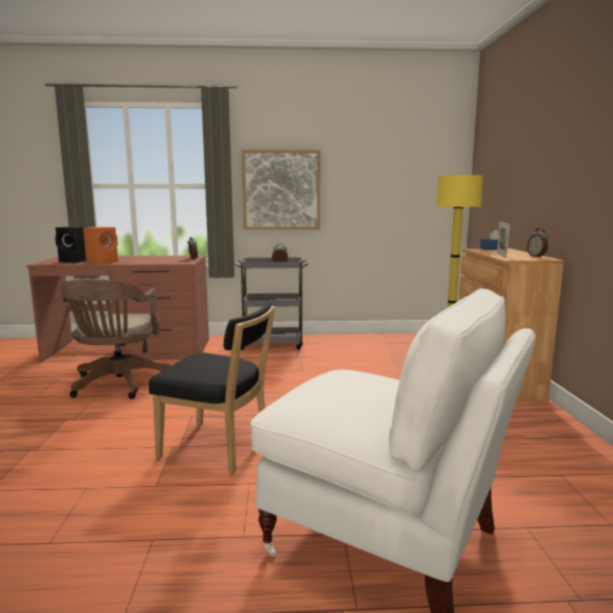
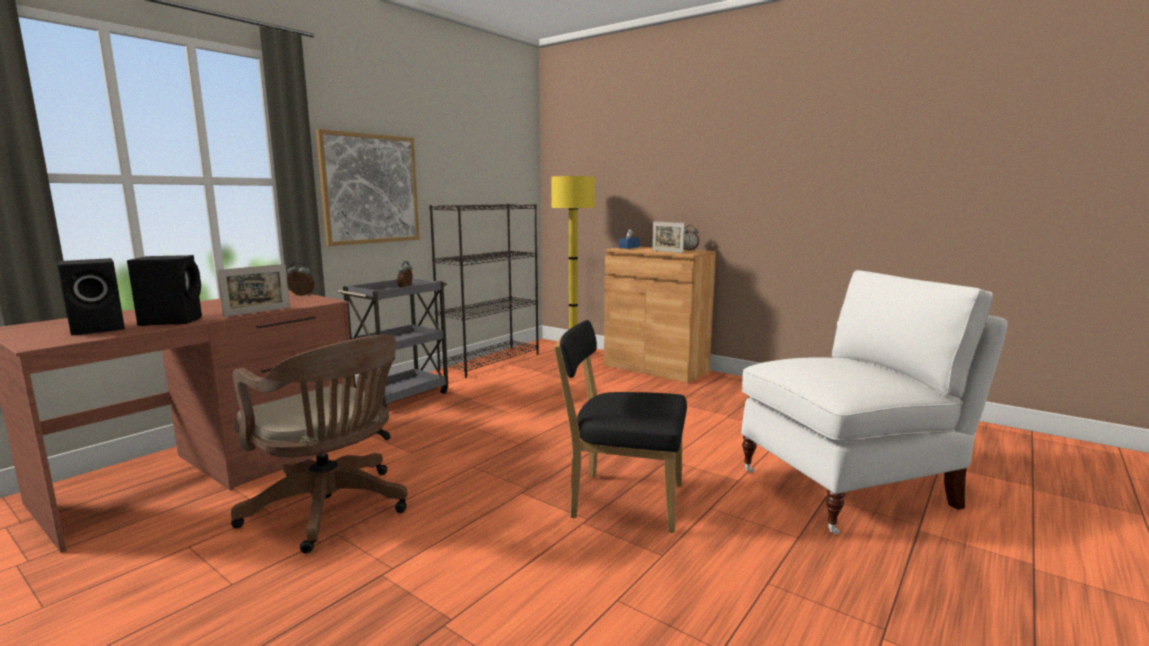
camera: 50 degrees left, 0 degrees up
(103, 262) = (173, 320): orange speaker -> black speaker
(140, 263) = (257, 312): none -> picture frame
(219, 448) = (621, 500): black chair -> black chair turned 135 degrees counterclockwise
(377, 338) = (490, 361): none -> black bookcase

